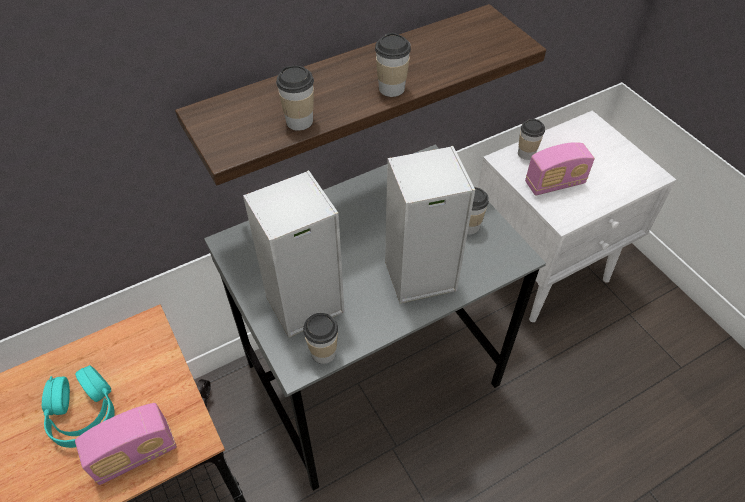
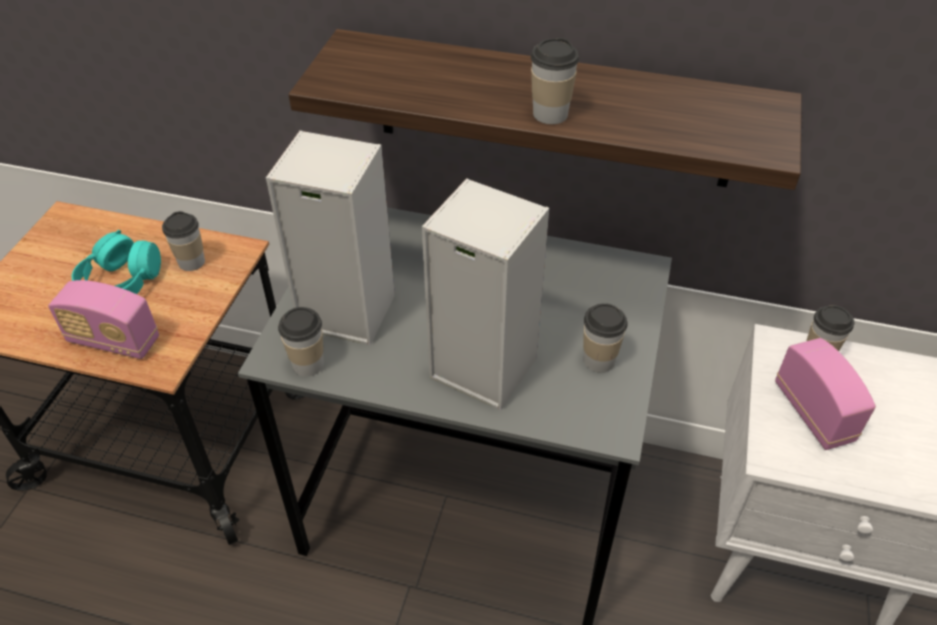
camera: 45 degrees right, 5 degrees down
(299, 121) = (419, 93): cup -> cup (191, 262)
(554, 183) = (813, 412): radio -> radio turned 135 degrees counterclockwise

